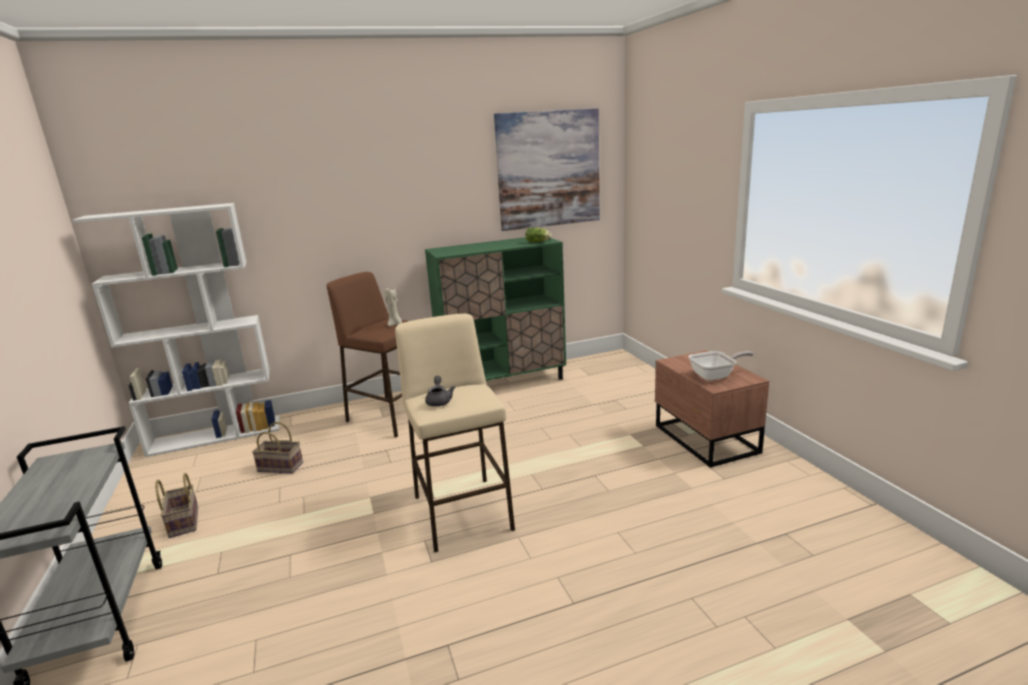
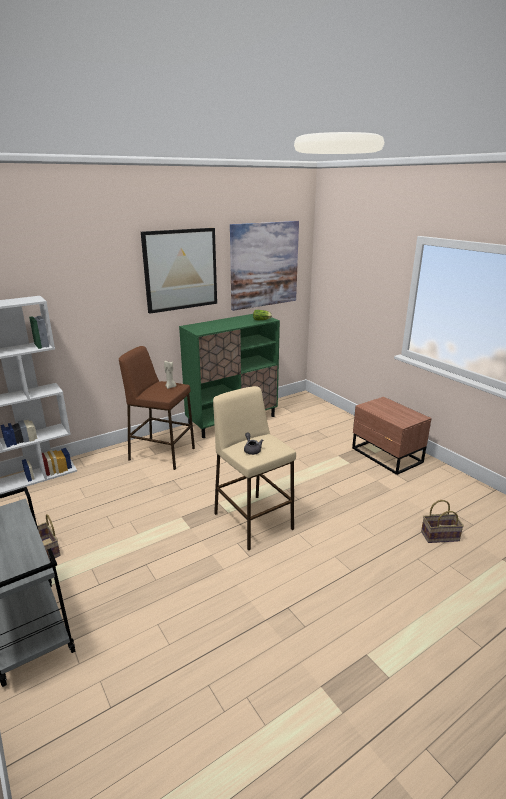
camera: 15 degrees left, 5 degrees up
(282, 466) = (98, 500): basket -> basket (440, 535)
(425, 174) = (180, 269): none -> picture
(715, 376) = (398, 416): frying pan -> none

